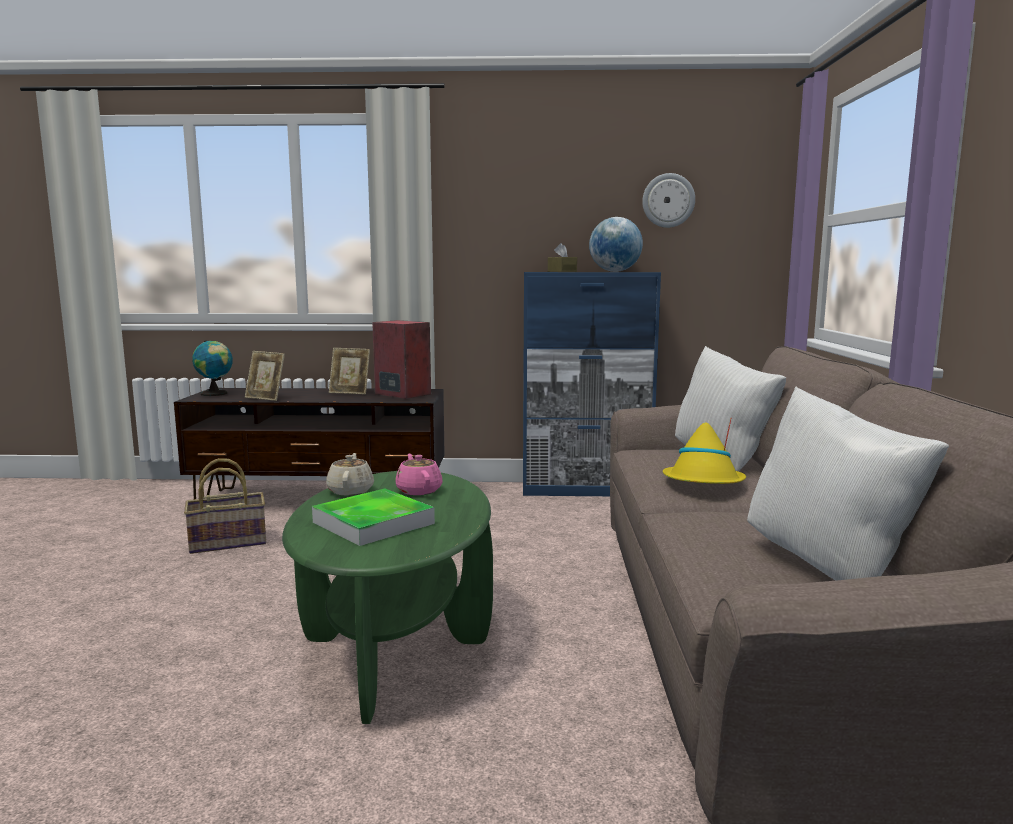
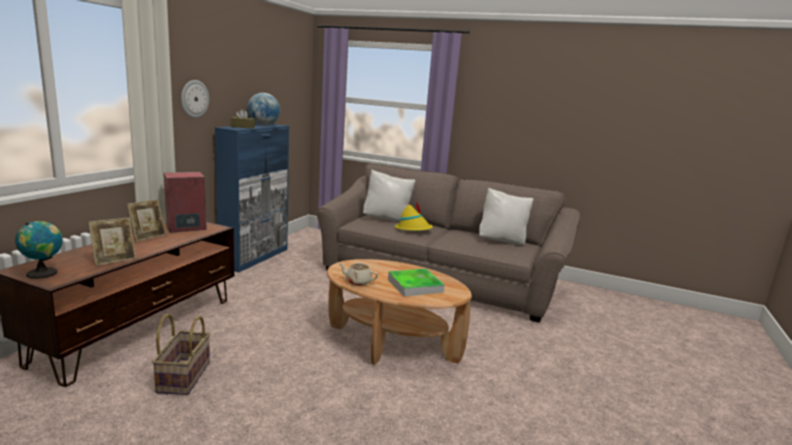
camera: 70 degrees left, 5 degrees up
(396, 641) = (392, 344): green coffee table -> brown coffee table
(418, 490) = (373, 269): pink teapot -> none
(668, 200) = (271, 81): wall clock -> wall clock (194, 99)

